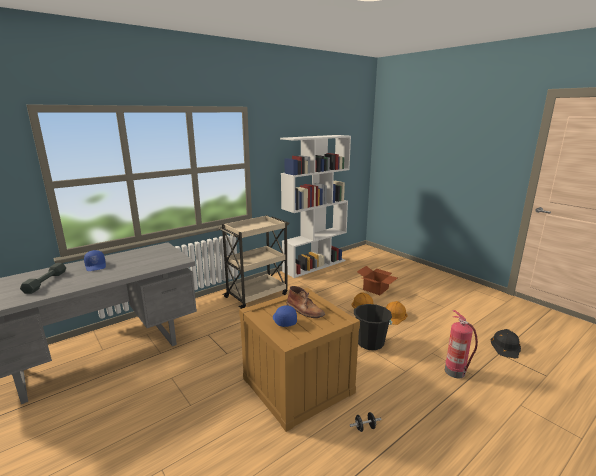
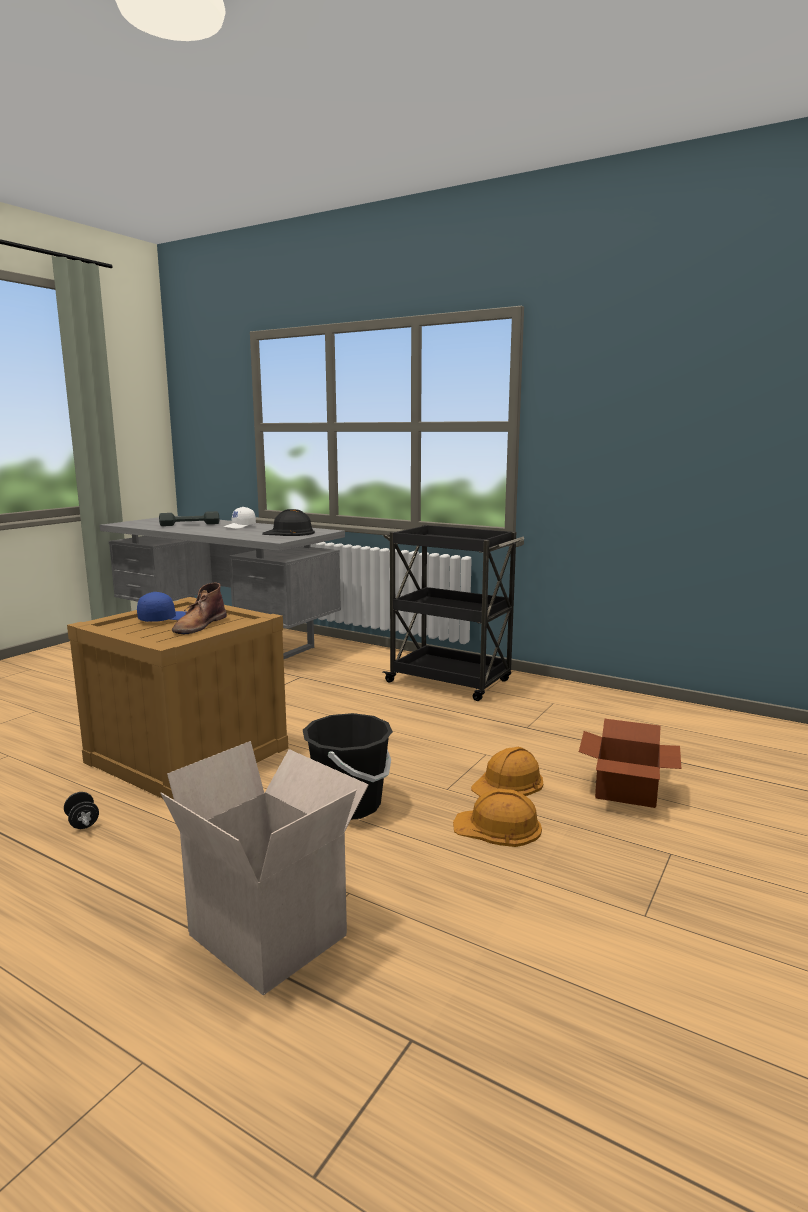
camera: 70 degrees right, 5 degrees down
(96, 266) = (240, 526): blue cap -> white cap
(257, 295) = (451, 682): beige cart -> black cart
(314, 265) = (655, 706): white bookcase -> none
(456, 372) = (273, 933): fire extinguisher -> cardboard box
(506, 346) = (469, 1066): black hard hat -> black hard hat (289, 533)

